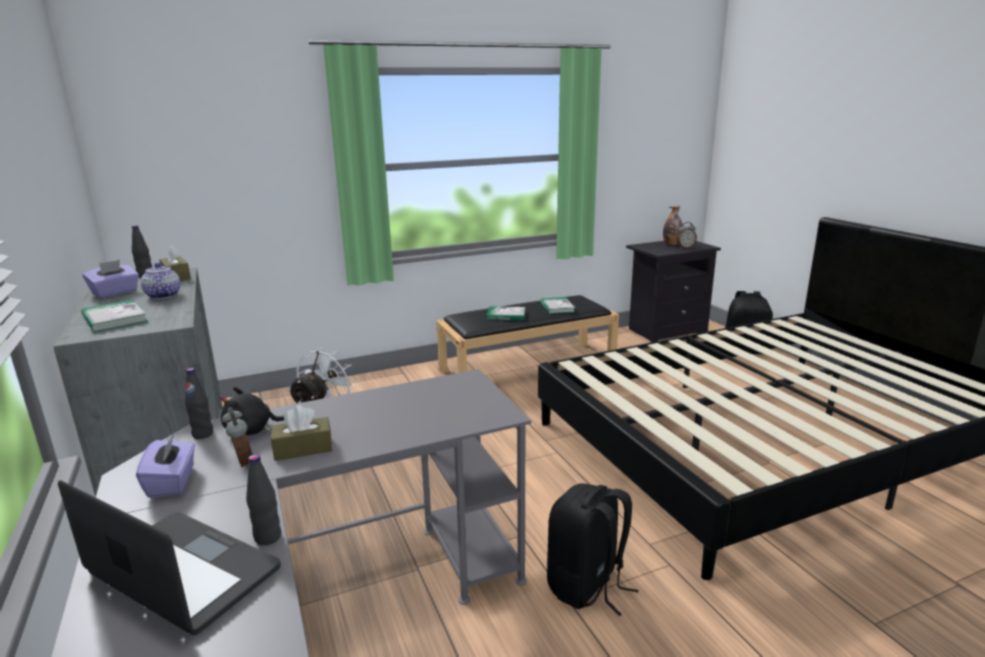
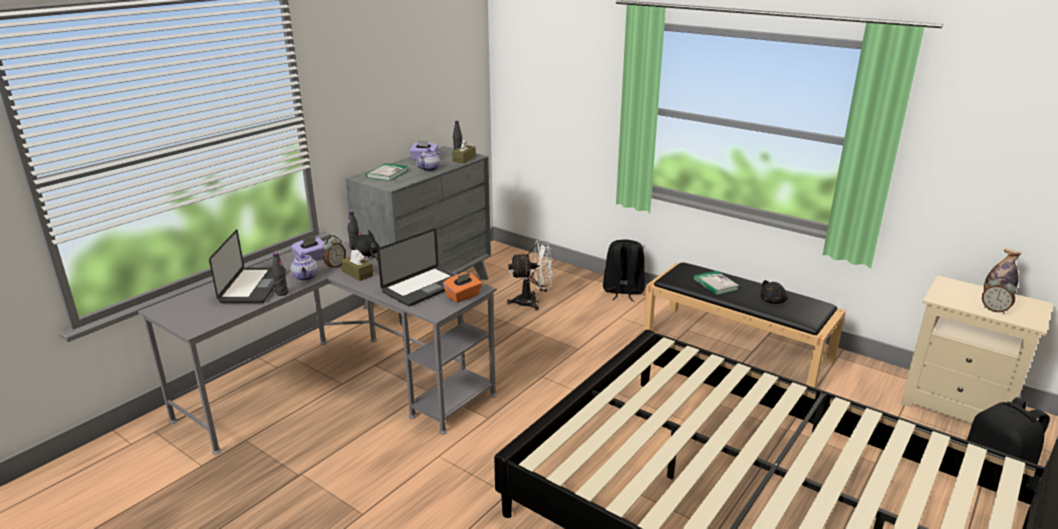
camera: 60 degrees right, 5 degrees up
(241, 500) = (306, 277): none -> teapot
(421, 408) = (423, 287): none -> laptop
(478, 390) = (463, 296): none -> orange tissue box
(557, 307) = (773, 301): book -> black plush toy
(587, 586) = (457, 460): black backpack -> black backpack (623, 291)
(665, 331) = (957, 405): black nightstand -> beige nightstand

